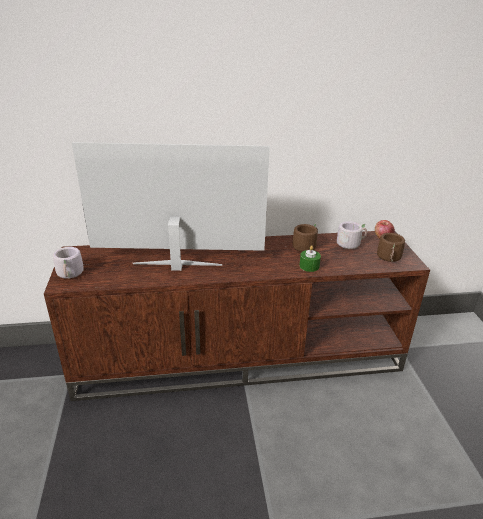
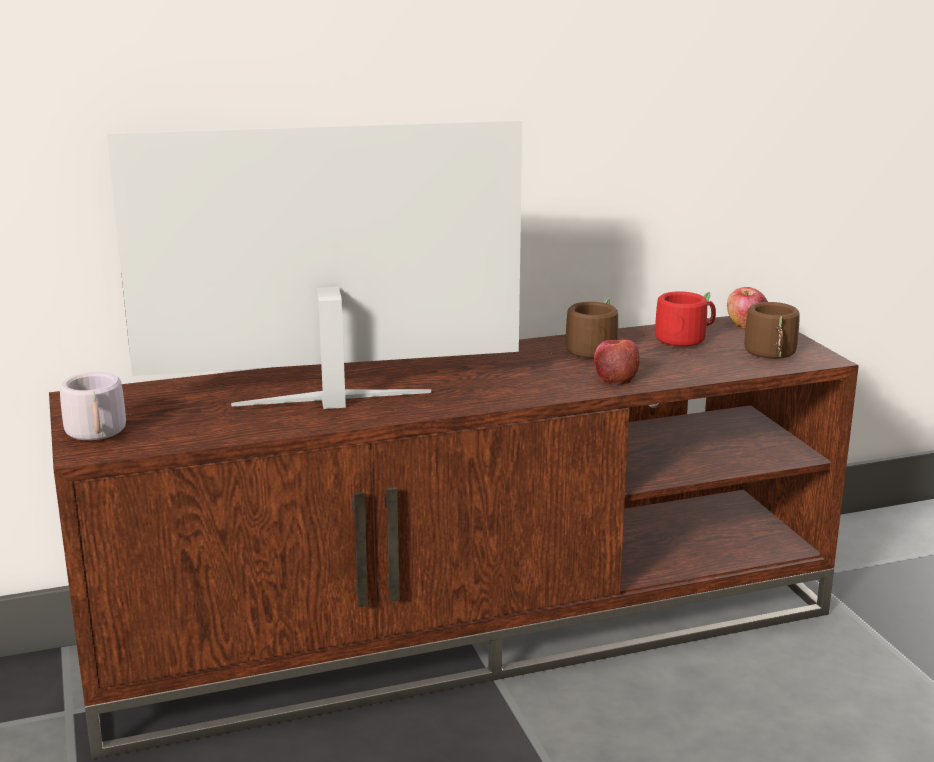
camera: 10 degrees left, 10 degrees down
(309, 266) = (615, 379): green candle -> apple
(350, 243) = (683, 338): grey mug -> red mug

